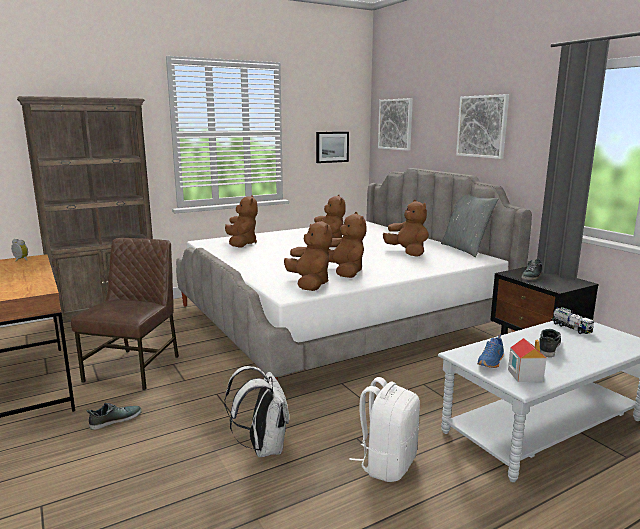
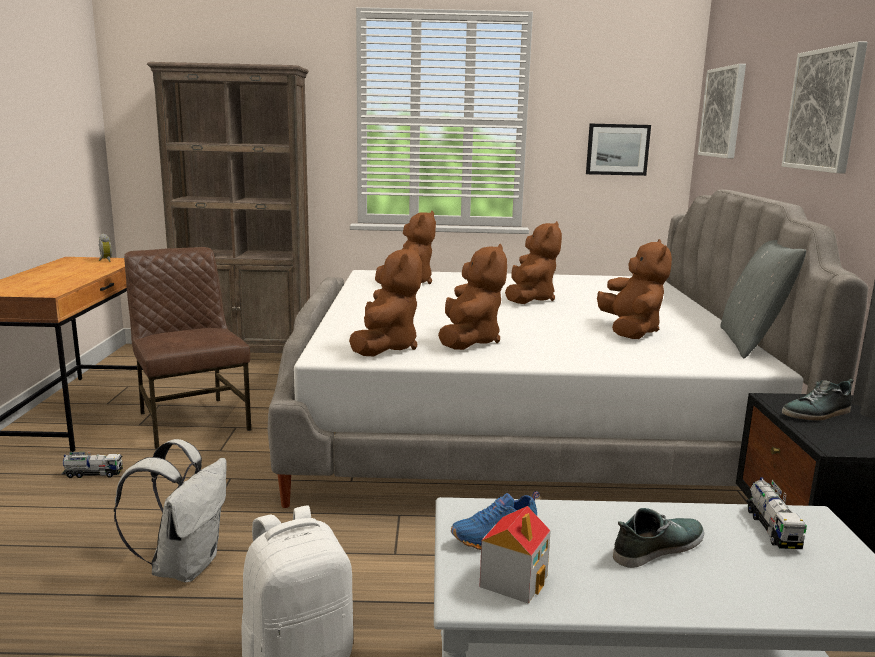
camera: 30 degrees right, 0 degrees up
(115, 420) = (93, 474): shoe -> toy truck
(135, 368) = (192, 421): brown chair -> brown chair turned 75 degrees counterclockwise

